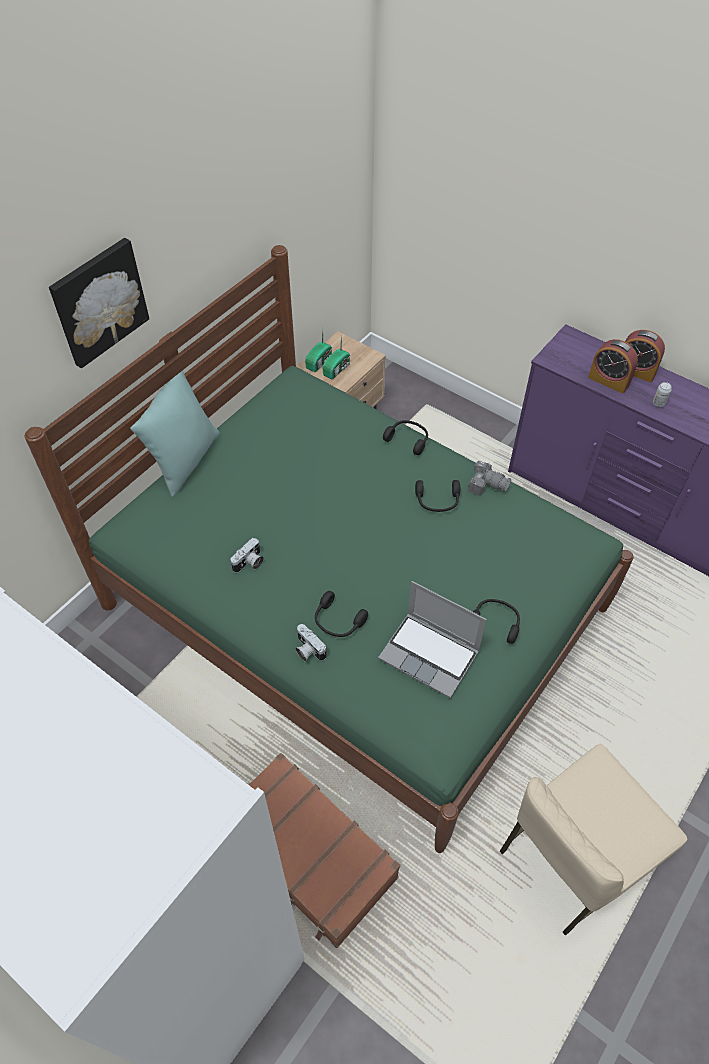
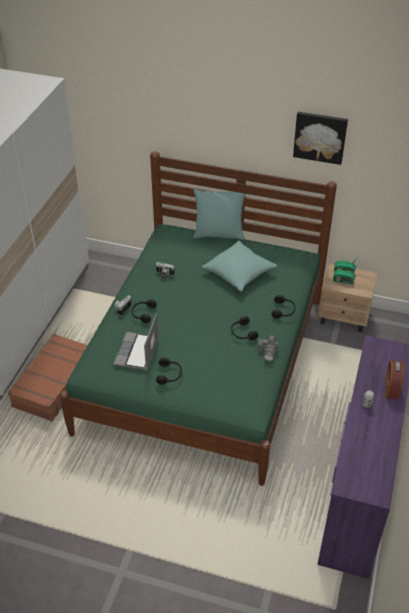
camera: 70 degrees right, 10 degrees down
(98, 302) = (214, 128): picture -> picture (320, 137)
(300, 464) = (239, 273): none -> turquoise pillow
(571, 859) = (83, 496): beige chair -> none
(609, 381) = (372, 375): alarm clock -> none

